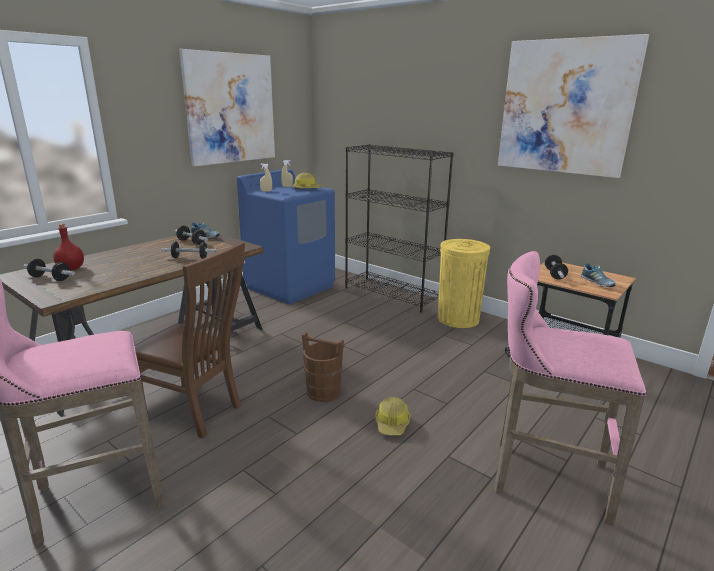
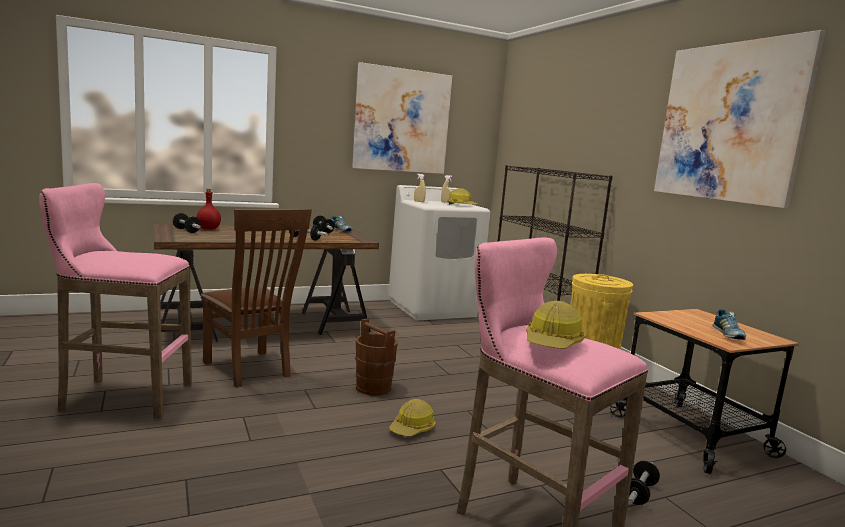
camera: 25 degrees right, 10 degrees down
(290, 287) = (433, 308): blue washing machine -> white washing machine
(554, 274) = (680, 319): dumbbell -> dumbbell (639, 493)
(582, 348) = (553, 342): none -> hard hat

